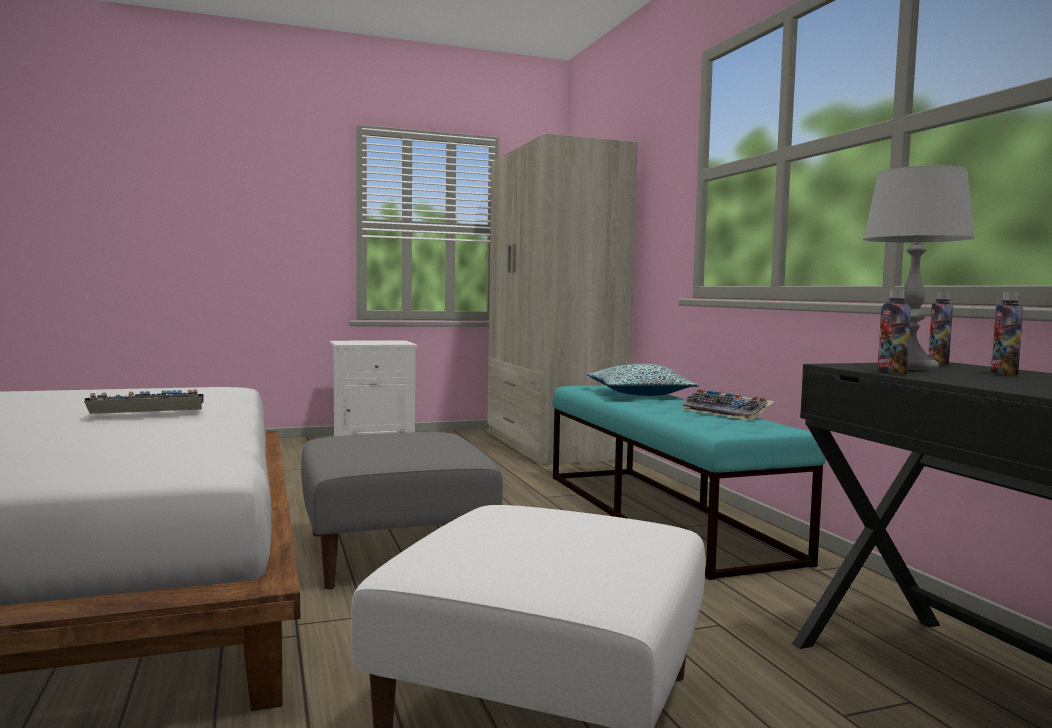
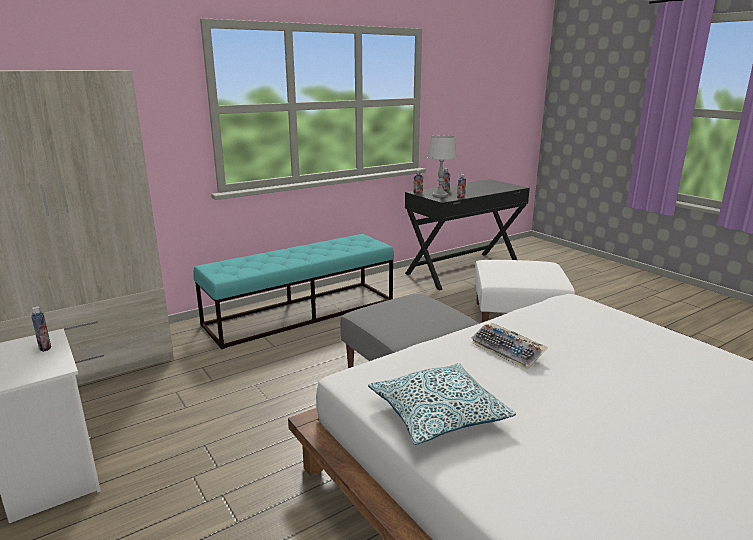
camera: 105 degrees left, 15 degrees up
(384, 343) = (45, 348): none -> bottle
(639, 394) = (256, 261): pillow -> pillow (438, 414)
(727, 413) = (323, 243): keyboard -> none

